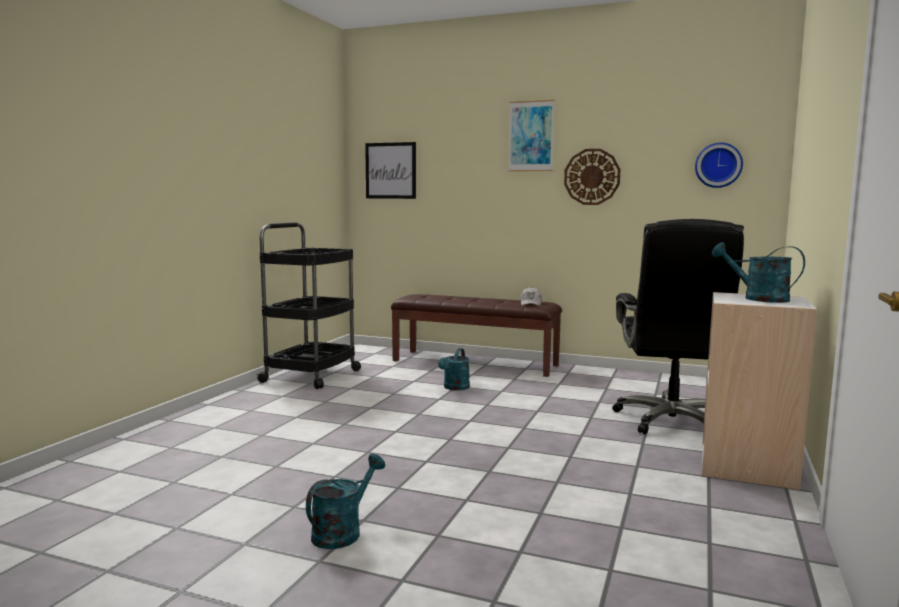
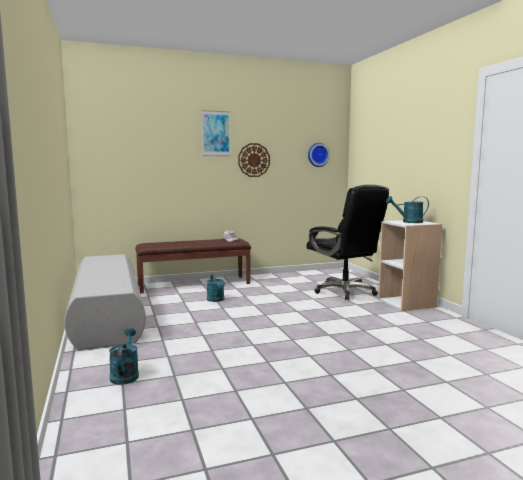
camera: 40 degrees left, 0 degrees up
(312, 376) = (106, 314): black cart -> grey bench
(342, 531) = (335, 383): turquoise watering can -> turquoise watering can (125, 374)
(390, 170) = (111, 153): picture -> none

